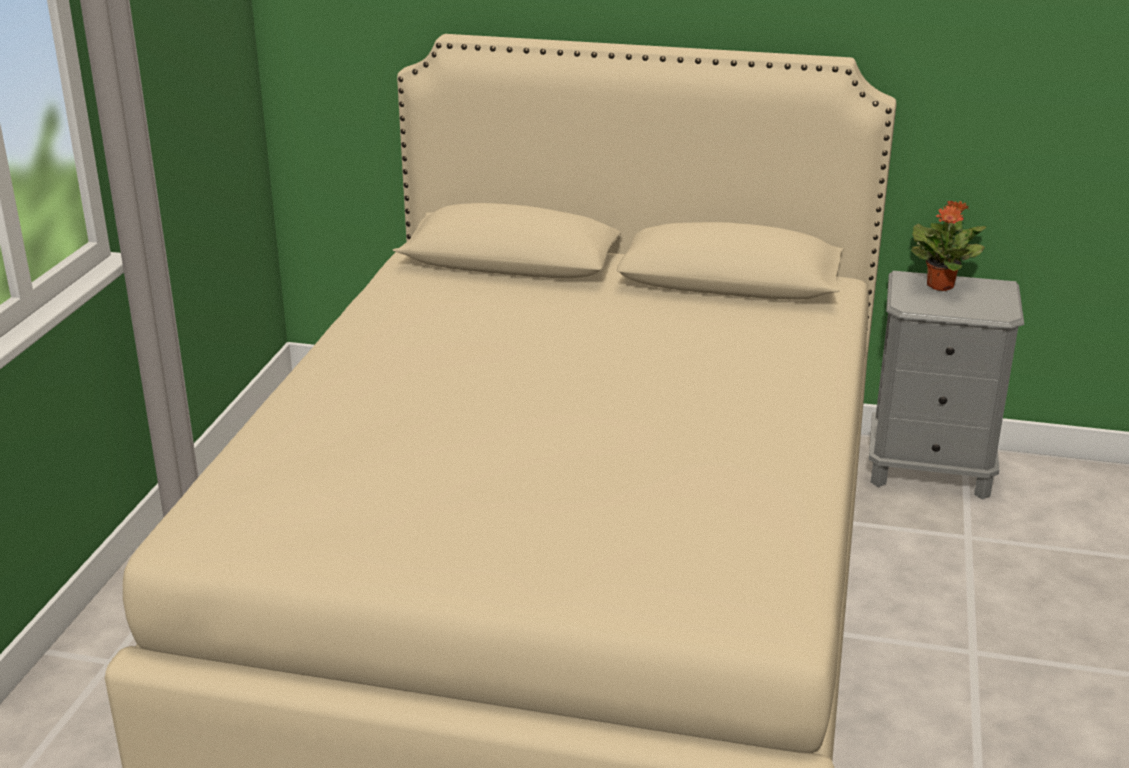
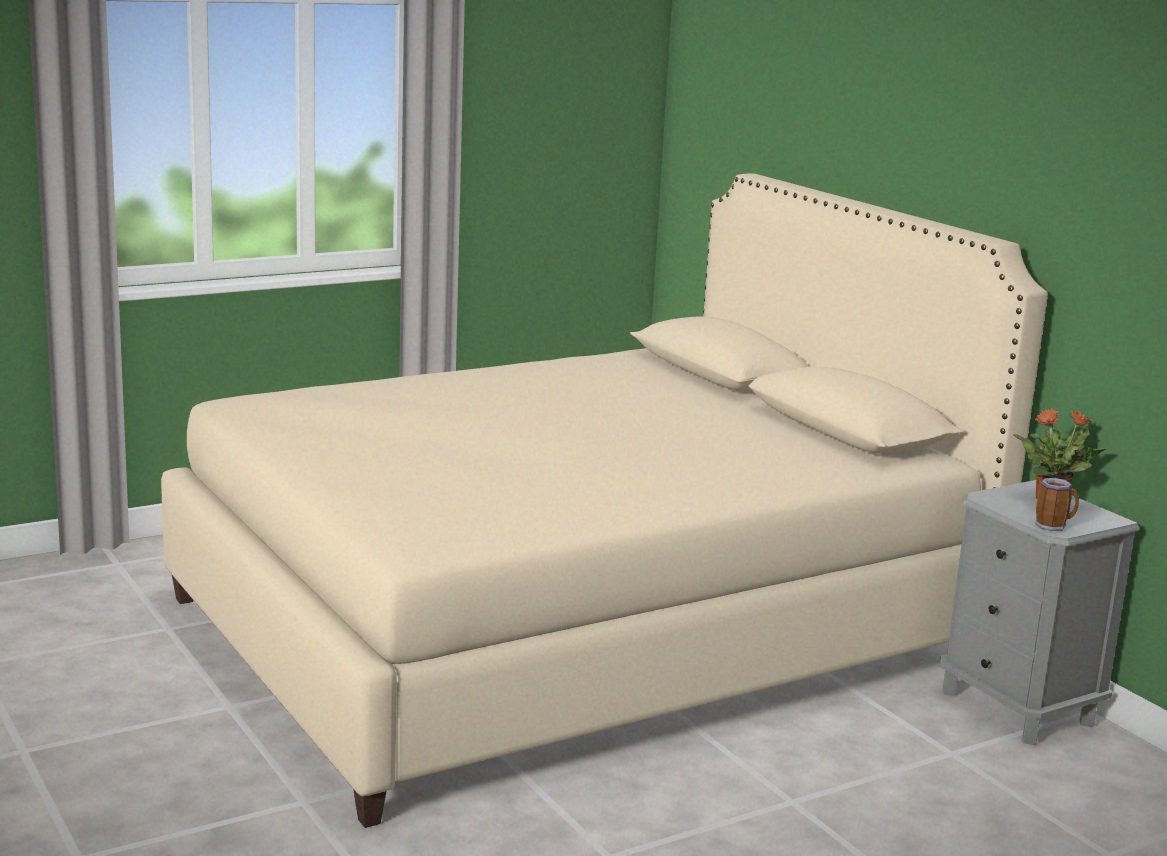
camera: 45 degrees right, 10 degrees down
(993, 311) = (1053, 526): none -> mug

